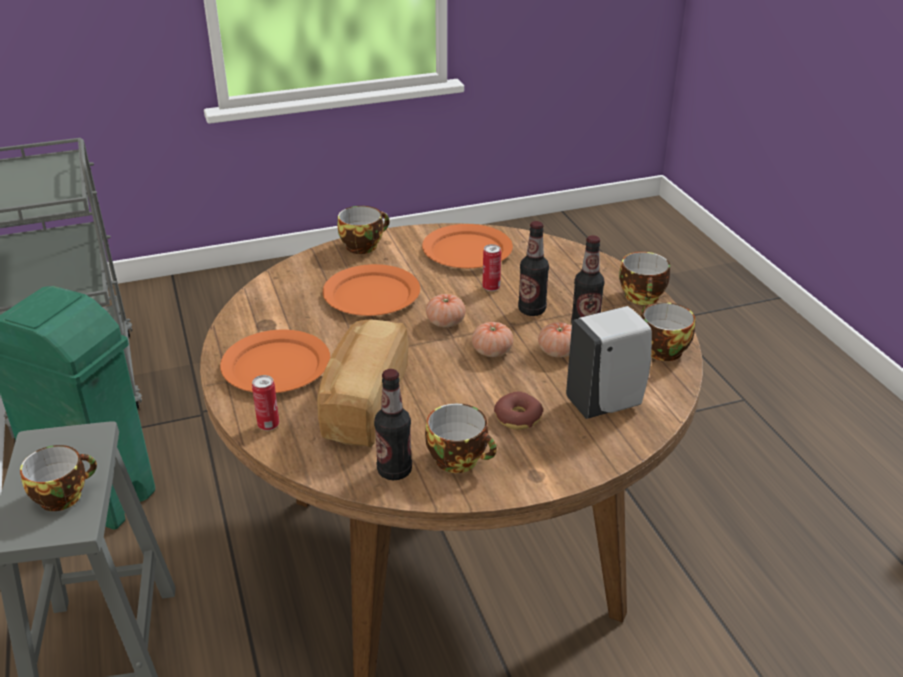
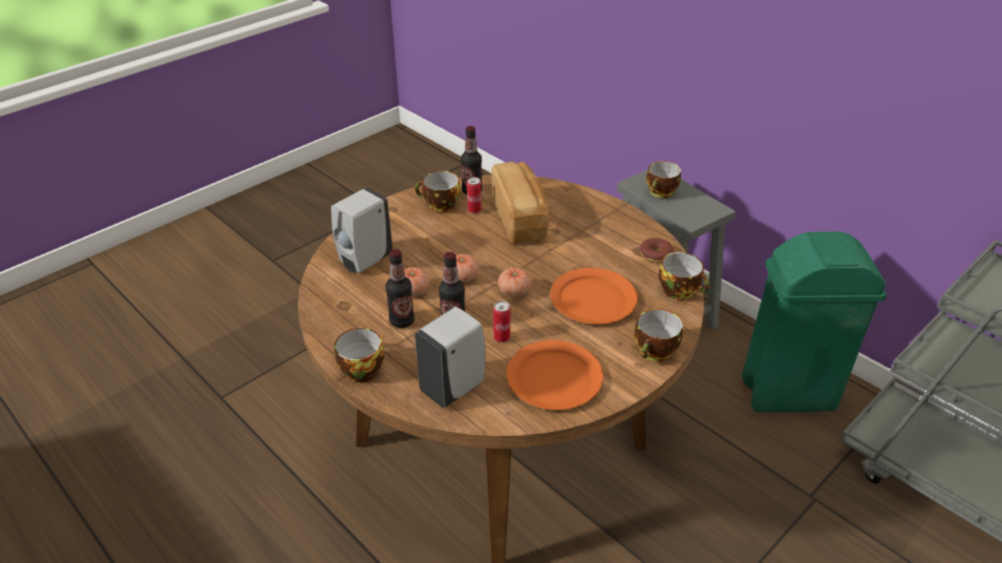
camera: 155 degrees right, 5 degrees up
(268, 425) = (563, 193): can -> can (474, 210)
(275, 367) = (598, 225): orange plate -> none
(518, 417) = (418, 236): donut -> donut (655, 255)
(559, 265) = (454, 387): none -> white soap dispenser
(660, 349) = (334, 316): cup -> cup (680, 291)

